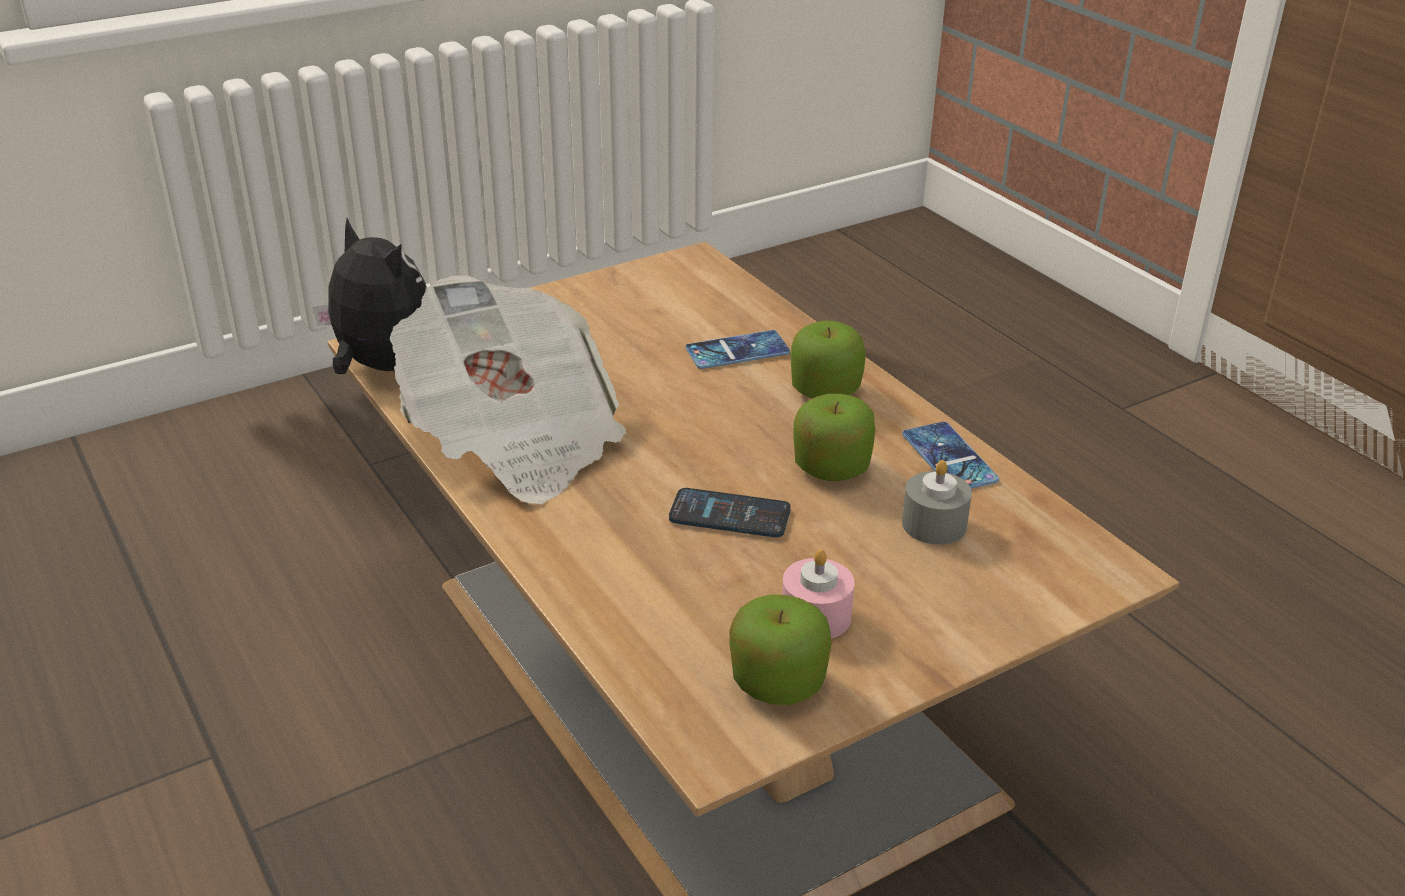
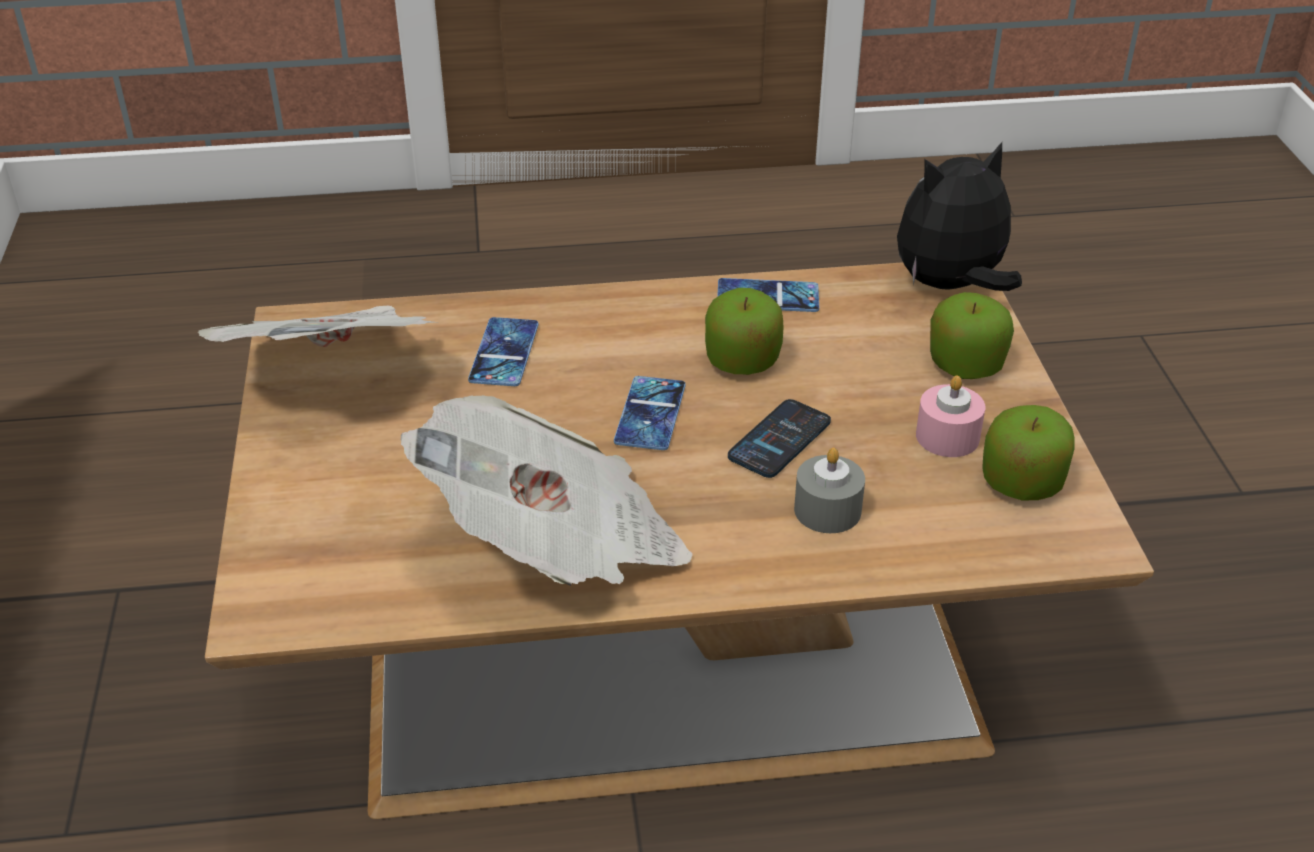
camera: 65 degrees left, 5 degrees up
(381, 367) = (319, 619): plush toy -> plush toy (950, 286)
(650, 292) = (334, 373): none -> newspaper
(713, 439) = (650, 414): none -> phone
(825, 390) = (615, 324): apple -> apple (965, 364)
(934, 524) = (856, 336): grey candle -> grey candle (827, 510)

